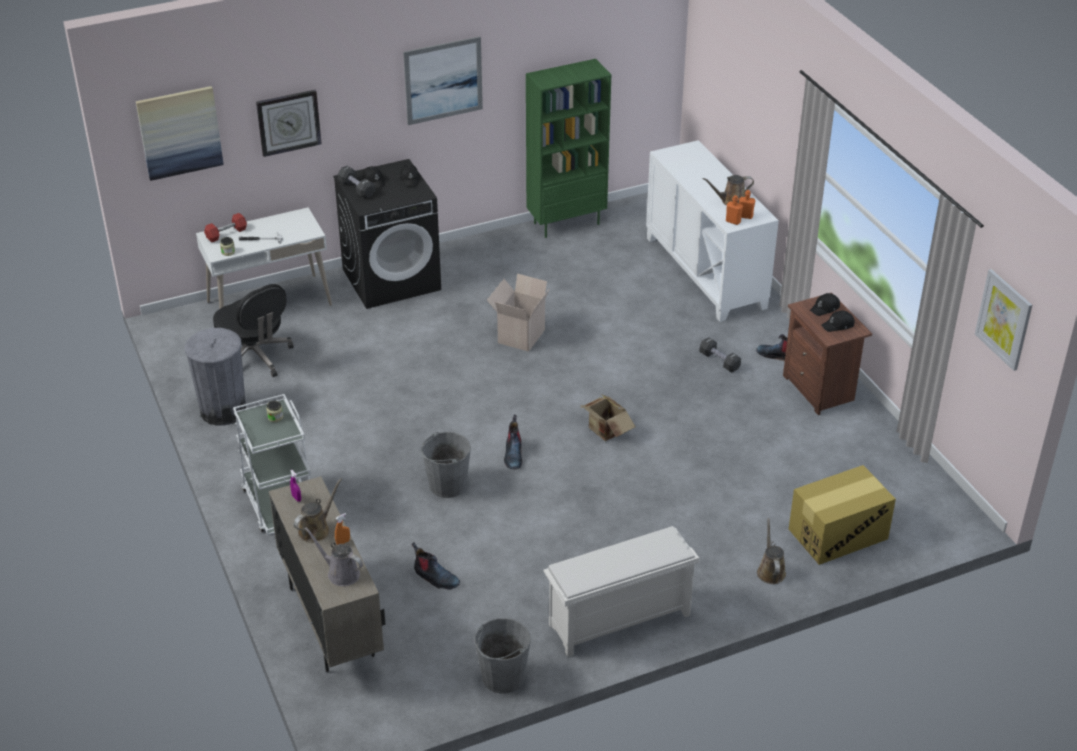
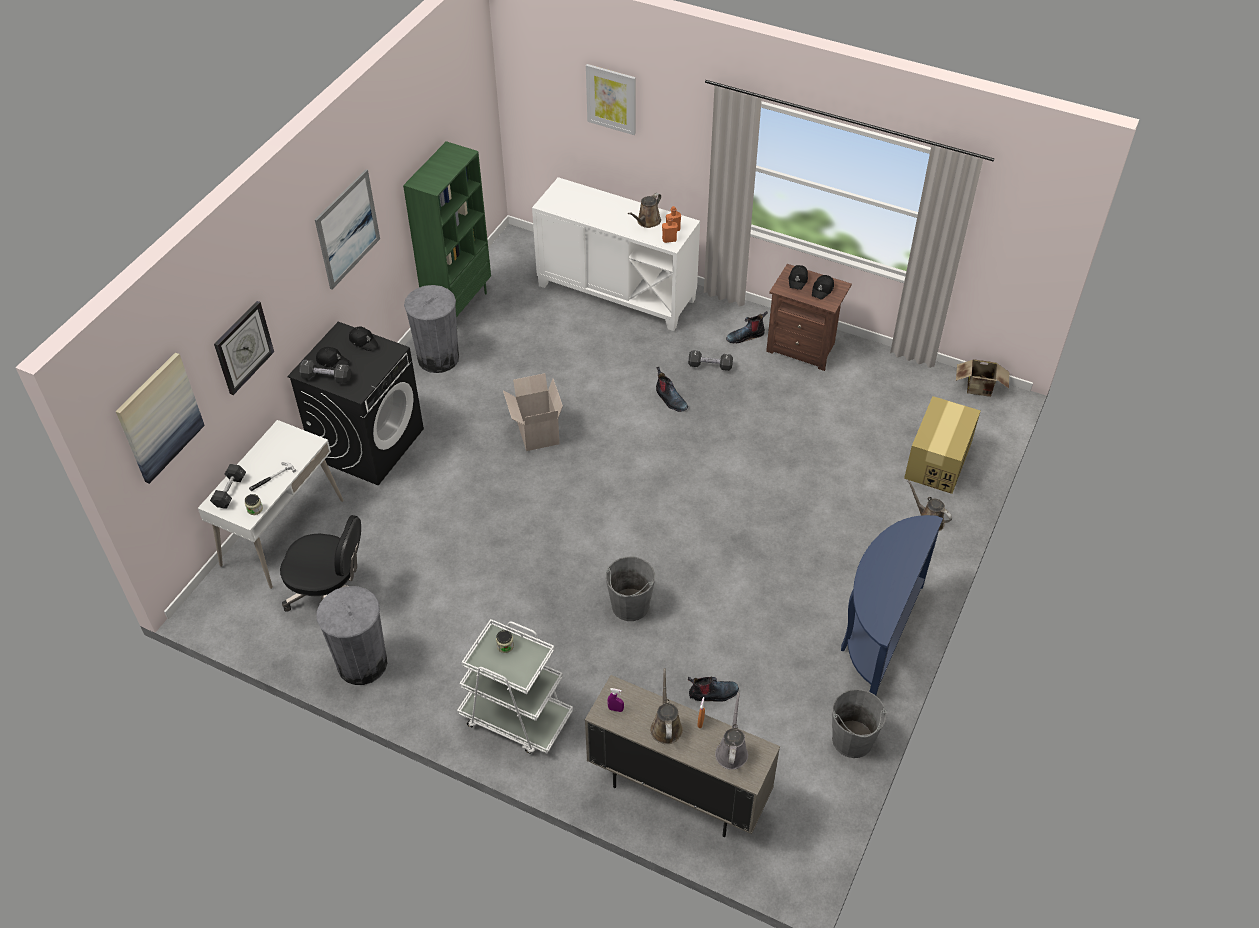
camera: 40 degrees left, 10 degrees up
(226, 234) = (230, 491): red dumbbell -> grey dumbbell
(340, 573) = (731, 751): grey watering can -> grey watering can turned 105 degrees clockwise
(508, 250) = (438, 358): none -> grey trash can
(513, 454) = (650, 544): boot -> boot (670, 399)
(605, 432) = (695, 479): cardboard box -> cardboard box (980, 389)
(618, 621) = (877, 634): white shoe rack -> blue console table
(1004, 319) = (1017, 227): picture -> picture (611, 99)

